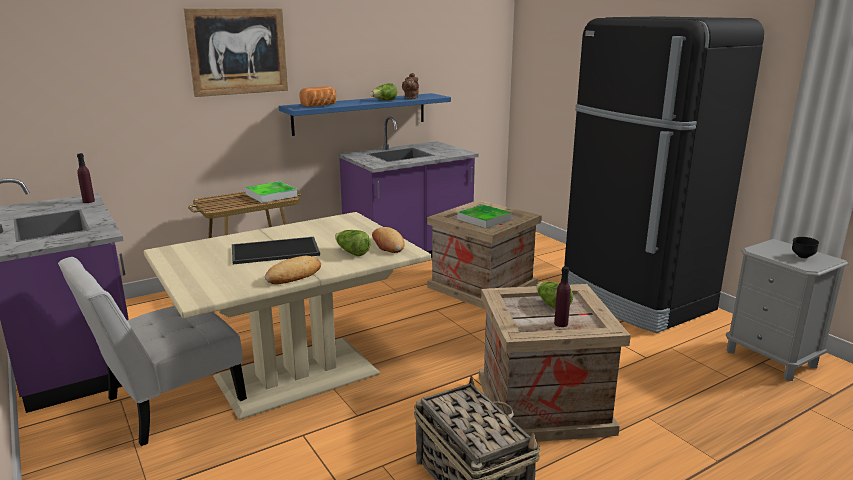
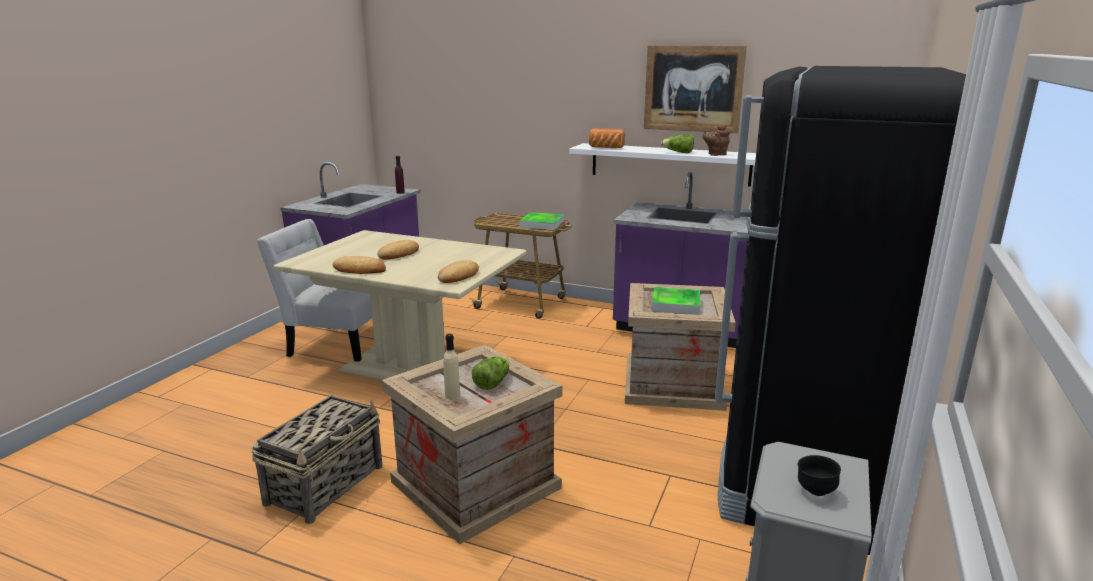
camera: 55 degrees right, 0 degrees up
(238, 51) = (551, 88): picture -> picture (693, 89)
(274, 251) = (399, 254): tray -> bread
(352, 252) = (426, 271): lettuce -> none
(360, 113) = (669, 164): blue shelf -> white shelf
(561, 324) = (452, 395): purple bottle -> beige bottle

